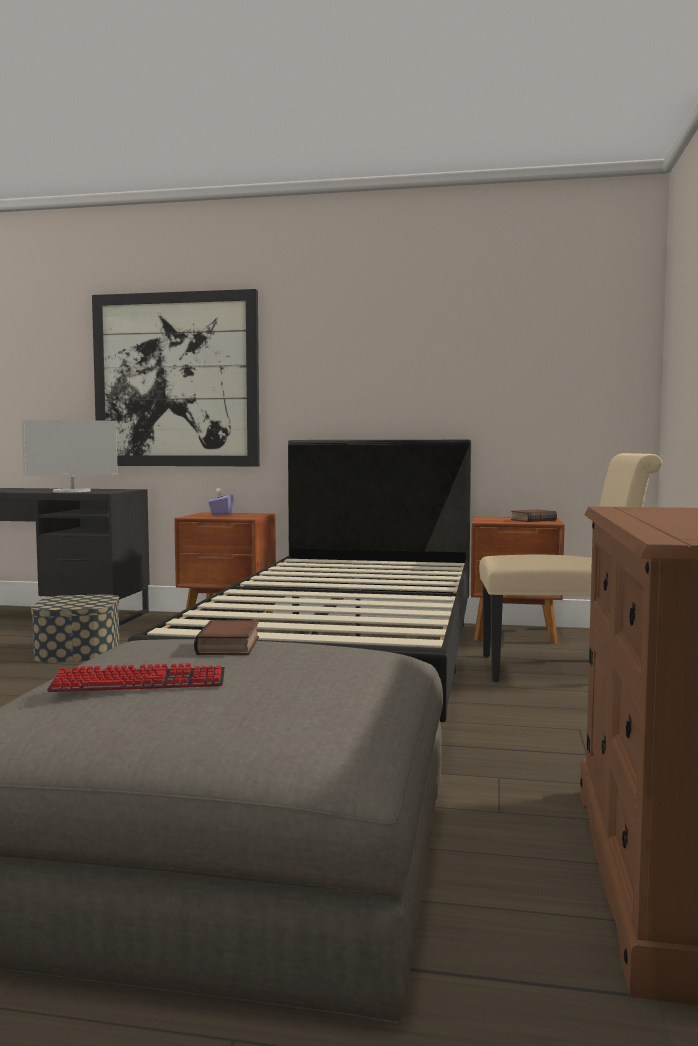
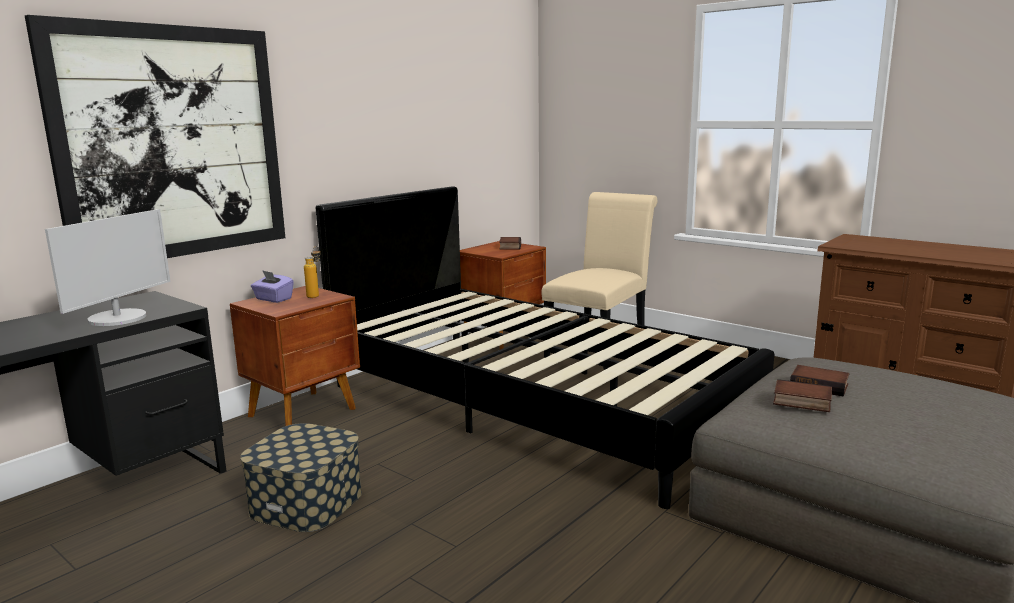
camera: 60 degrees left, 10 degrees up
(139, 683) = (919, 417): keyboard -> none
(160, 643) = (801, 402): none -> book
(244, 516) = (315, 295): none -> bottle

